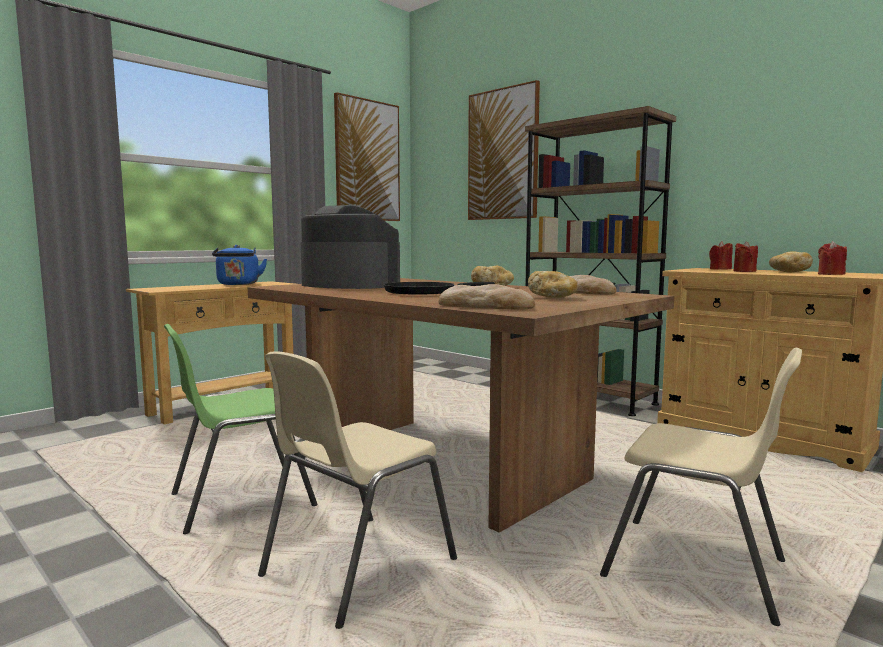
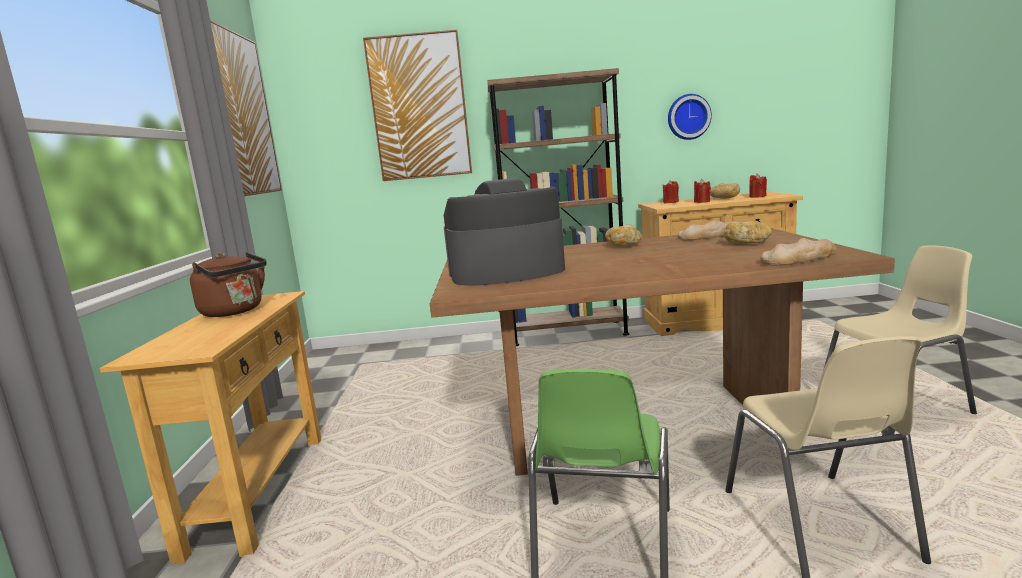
camera: 45 degrees left, 5 degrees up
(238, 284) = (235, 312): blue kettle -> brown kettle
(424, 292) = (643, 261): black frying pan -> none
(780, 163) = (688, 117): none -> wall clock

